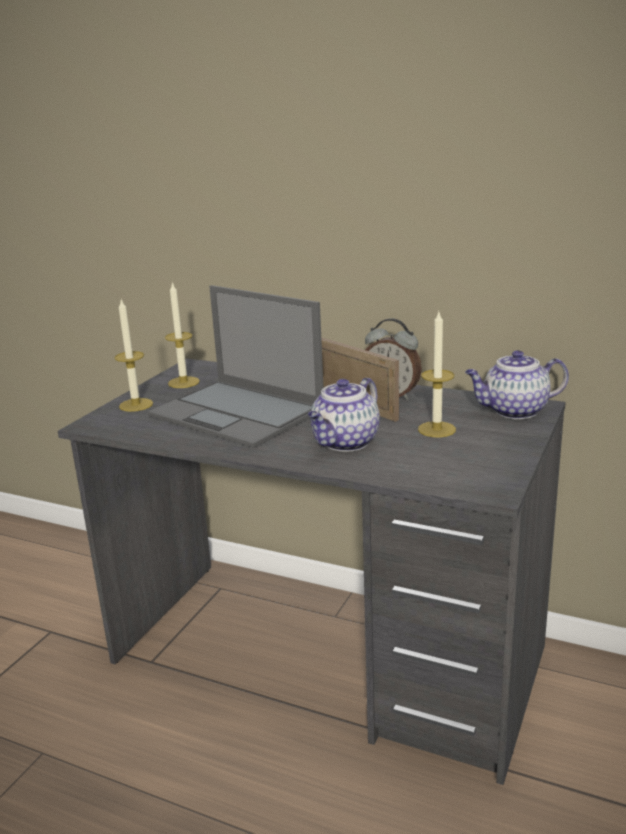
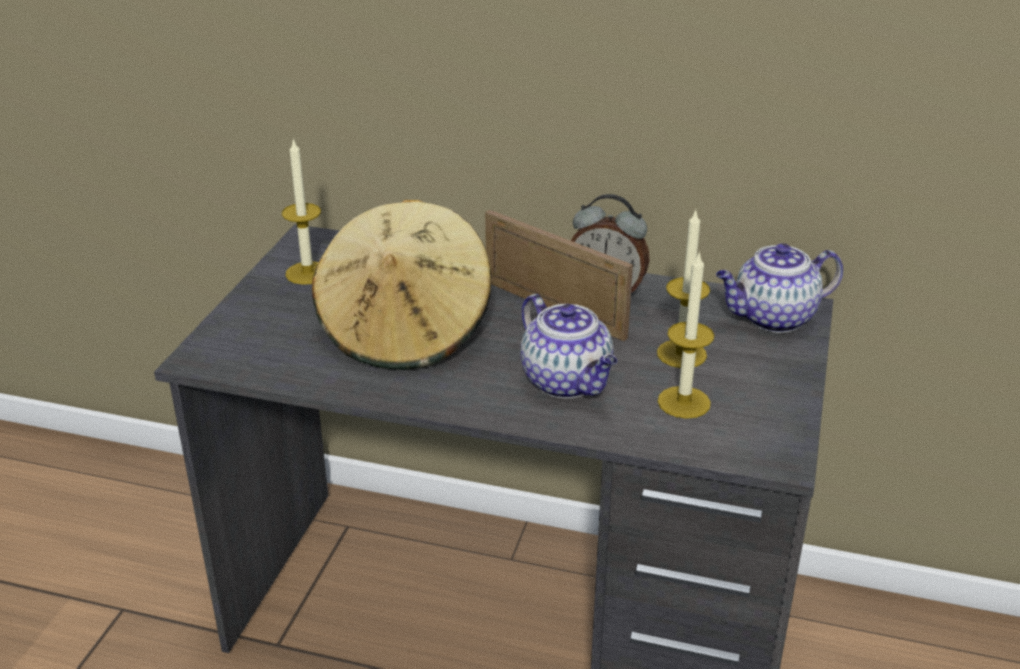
camera: 10 degrees left, 10 degrees up
(136, 405) = (253, 318): candle -> candle (684, 402)
(238, 413) = (406, 331): laptop -> beige hat
(345, 443) = (568, 382): teapot -> teapot turned 60 degrees counterclockwise

